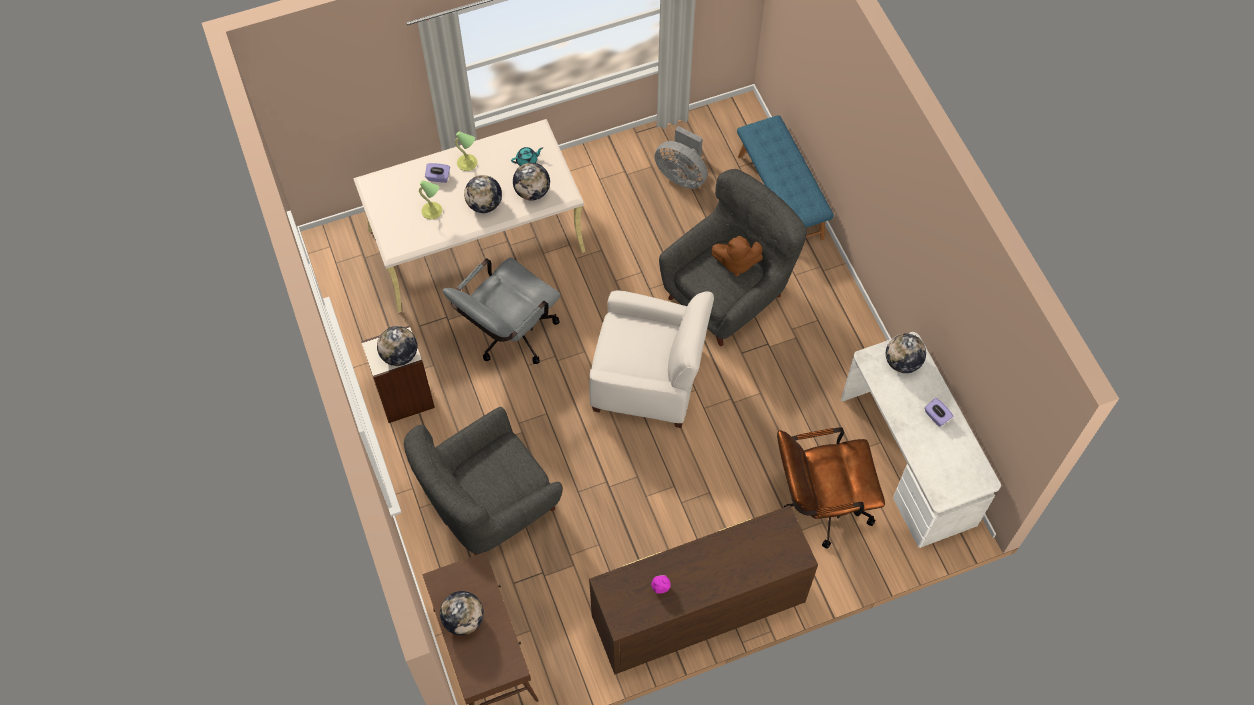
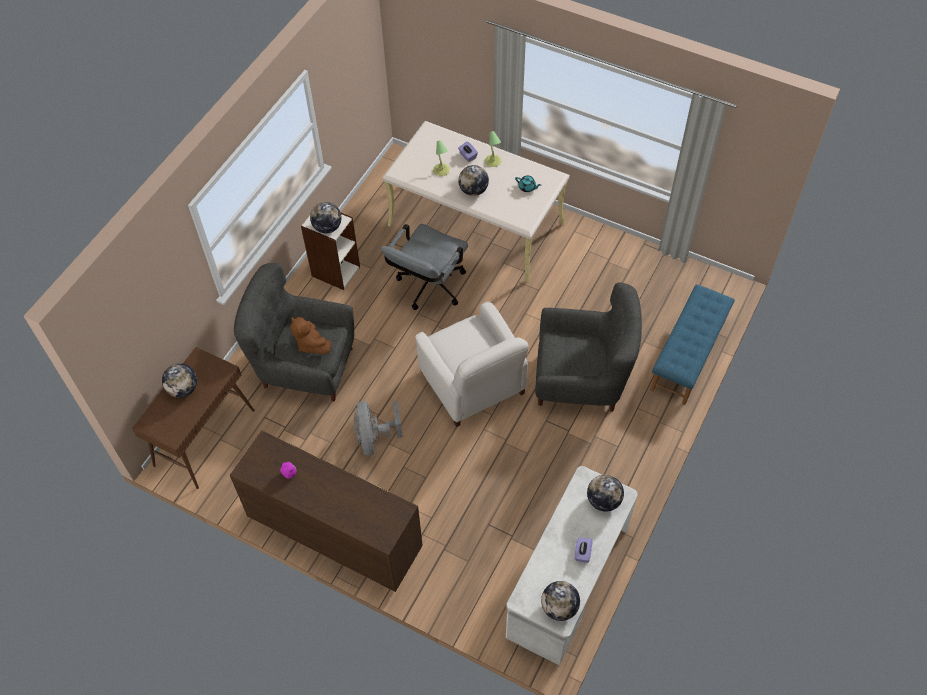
camera: 50 degrees right, 5 degrees down
(508, 336) = (428, 289): grey office chair -> grey office chair turned 60 degrees counterclockwise
(532, 192) = (508, 206): globe -> globe (559, 607)
(682, 175) = (640, 290): grey fan -> grey fan (374, 438)
(737, 262) = (590, 356): brown plush toy -> brown plush toy (311, 344)
(819, 505) = (479, 550): brown office chair -> none

